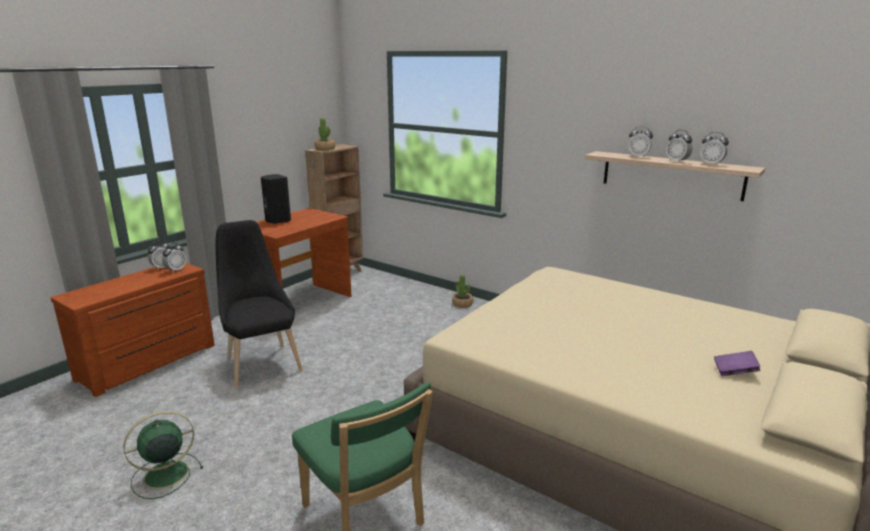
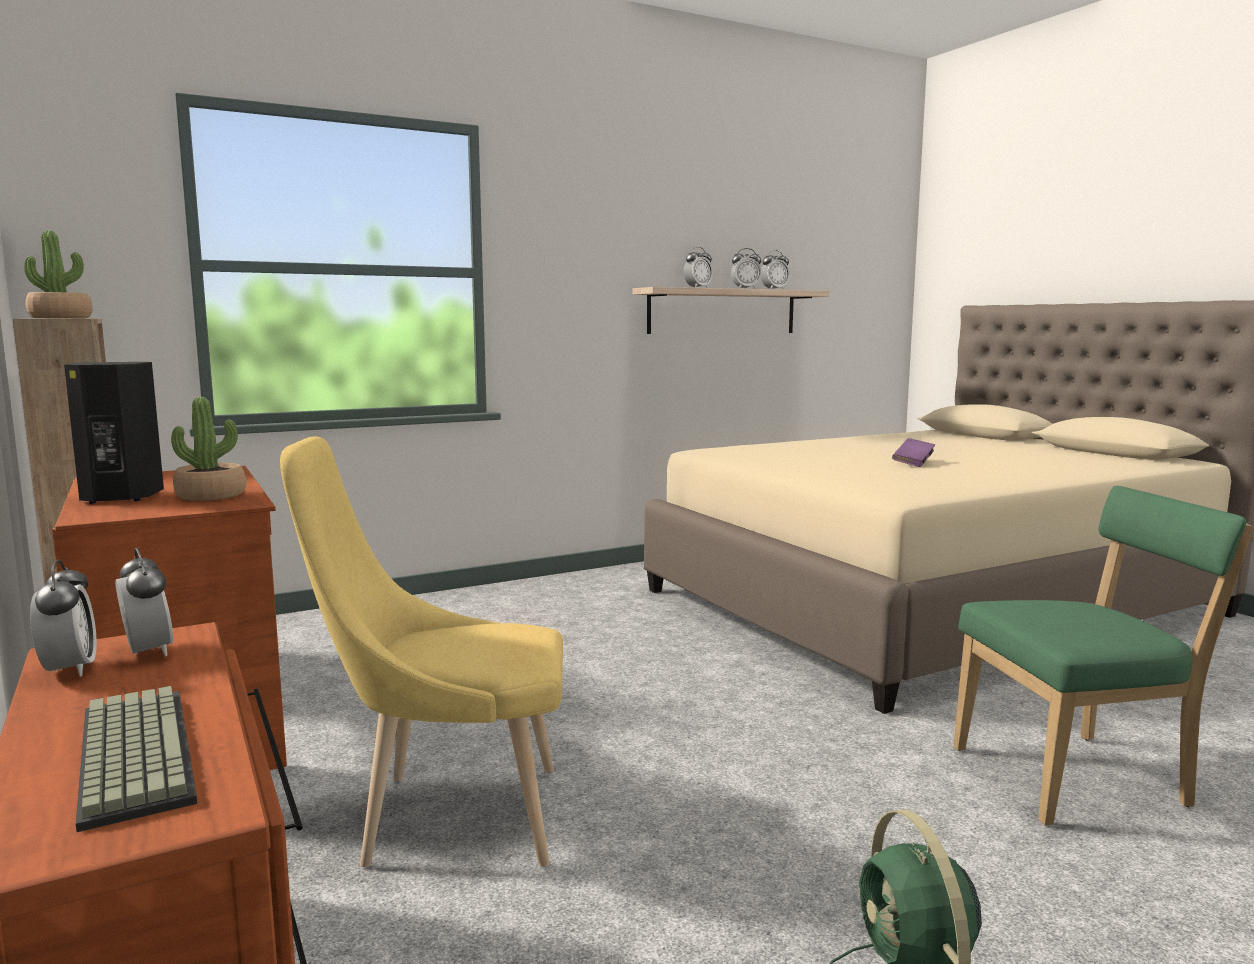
camera: 65 degrees left, 10 degrees down
(109, 289) = (130, 754): none -> keyboard
(261, 363) = (448, 818): black chair -> yellow chair
(462, 304) = (459, 601): potted plant -> potted plant (211, 495)
(734, 372) = (1027, 451): purple book -> purple book (913, 463)

